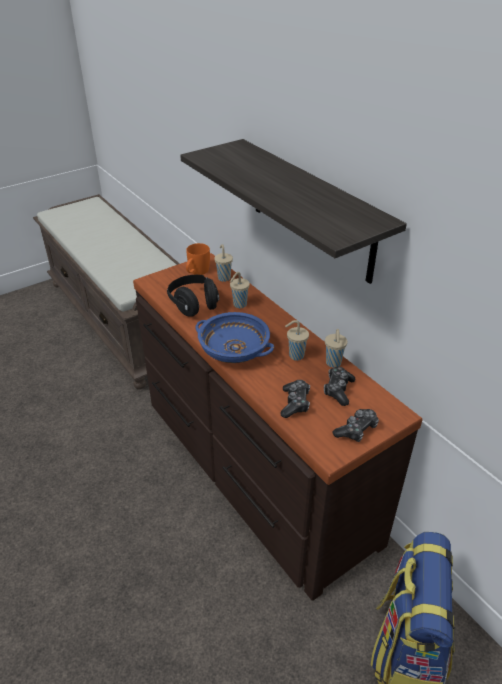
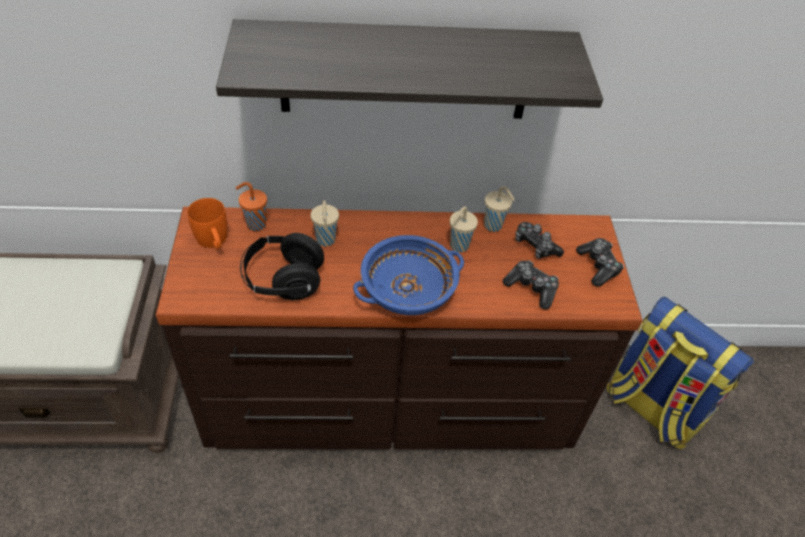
camera: 60 degrees left, 10 degrees up
(224, 278) = (255, 224): beige cup -> orange cup

